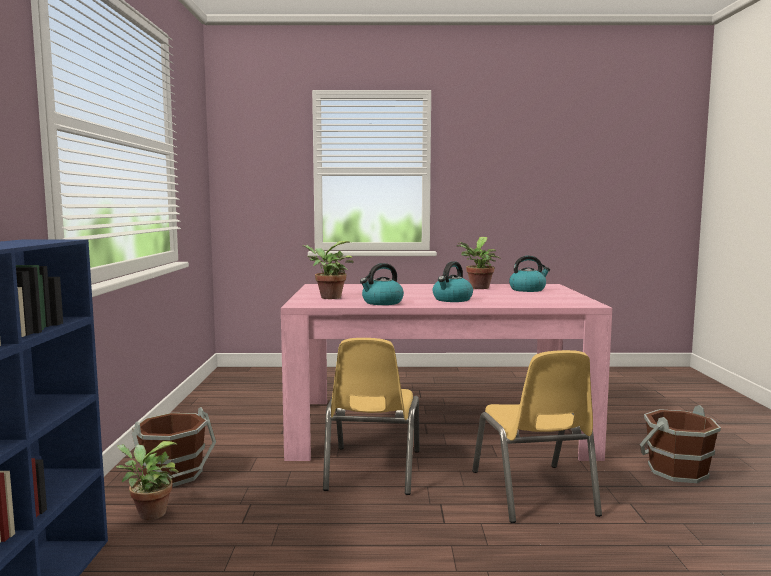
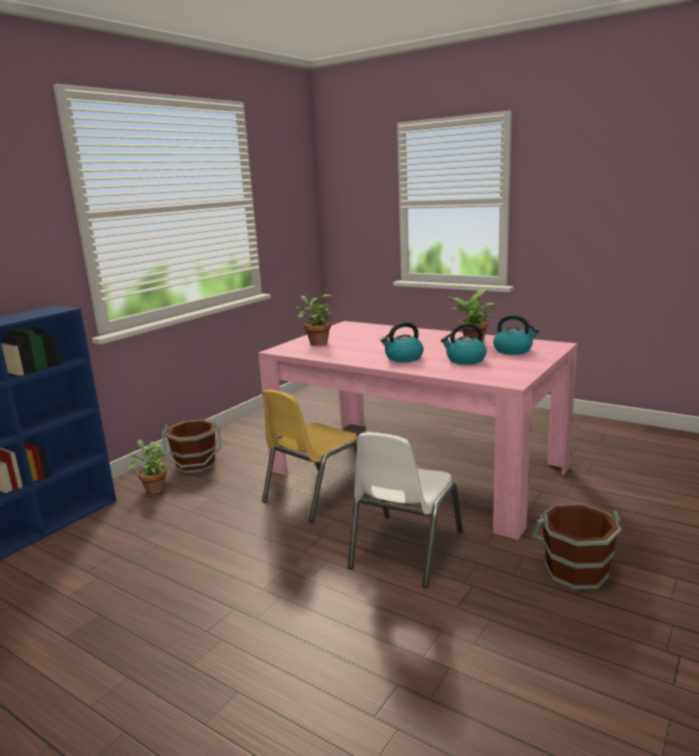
camera: 35 degrees right, 10 degrees up
(382, 302) = (339, 355): kettle -> kettle (465, 360)
(533, 493) = (405, 549): yellow chair -> white chair

